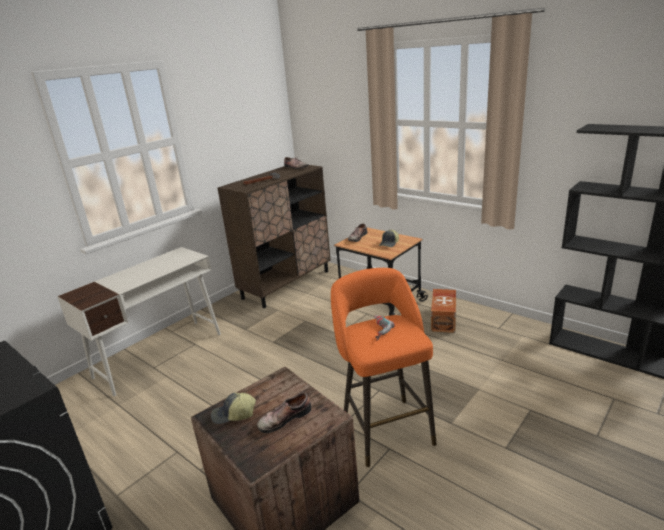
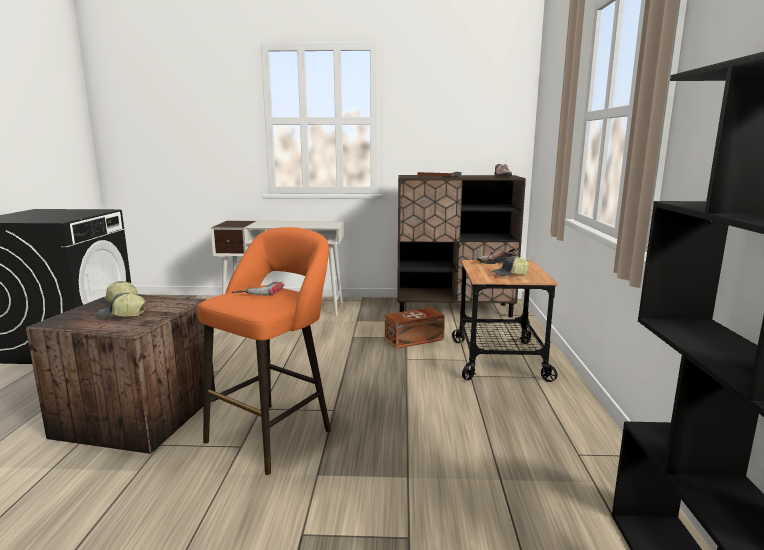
camera: 50 degrees right, 10 degrees down
(284, 418) = (122, 315): shoe -> cap
(444, 319) = (530, 407): brown storage box -> brown storage box (415, 339)

